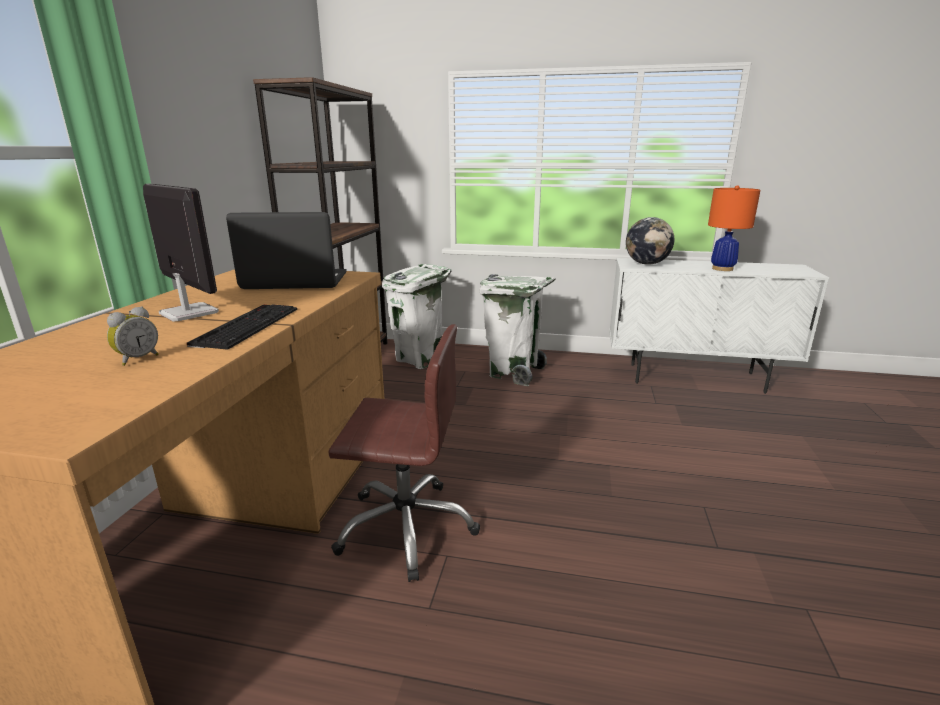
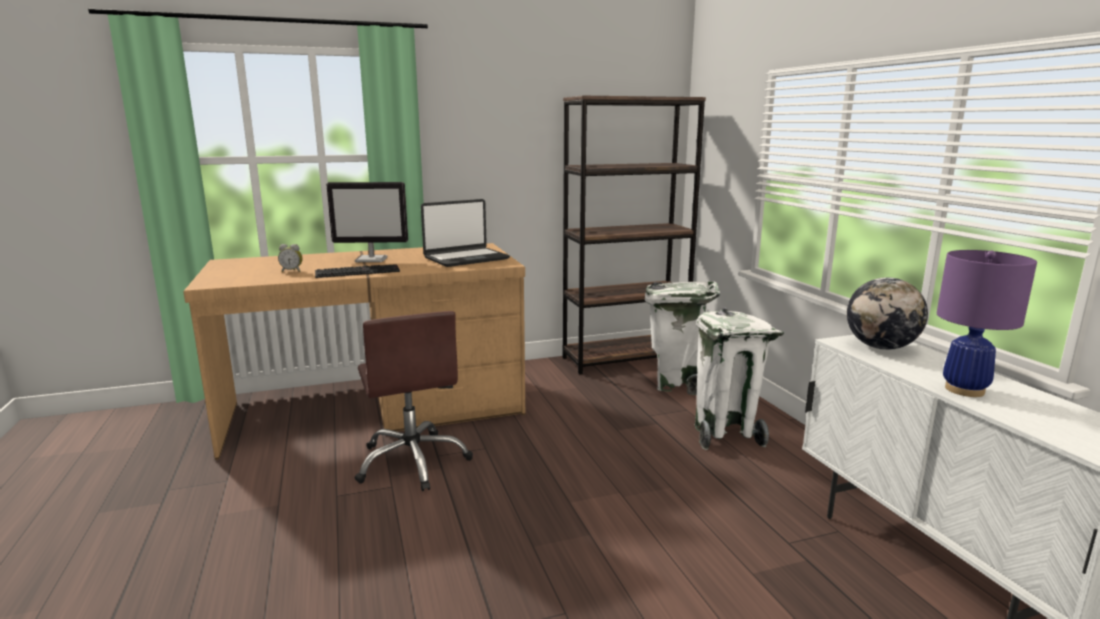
camera: 60 degrees right, 5 degrees down
(188, 313) = (372, 259): monitor -> monitor turned 75 degrees clockwise
(295, 282) = (466, 258): laptop -> laptop turned 90 degrees clockwise
(722, 269) = (964, 390): orange table lamp -> purple table lamp

